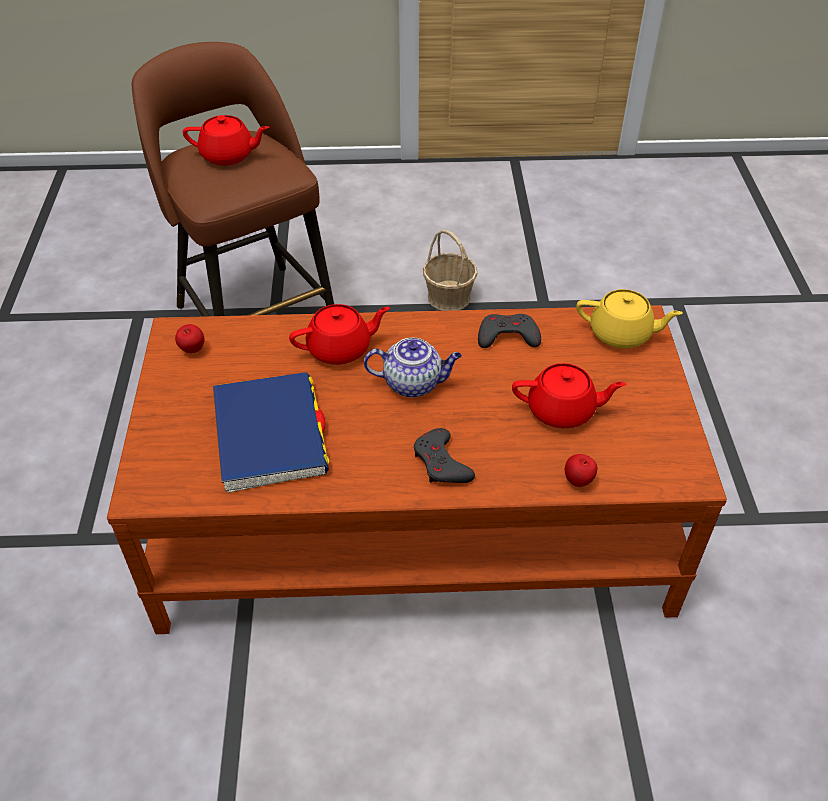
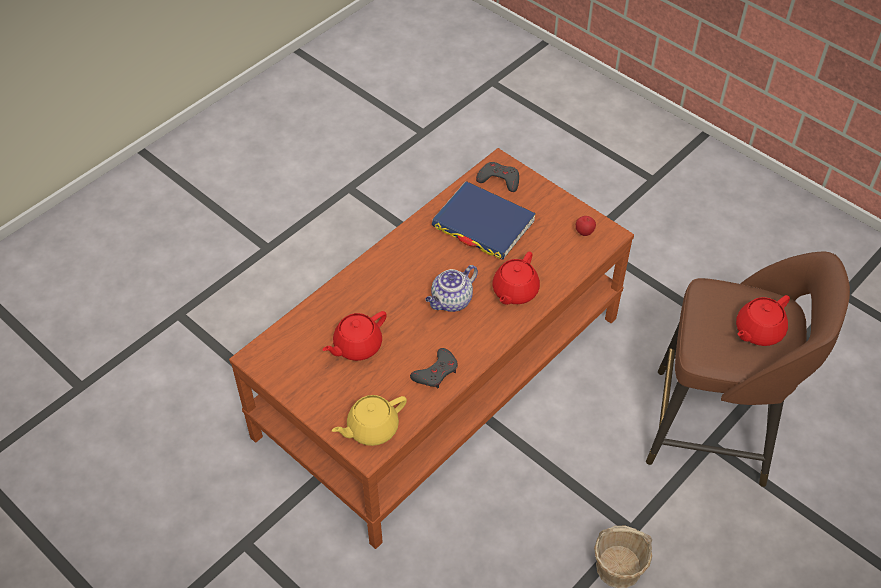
camera: 135 degrees right, 5 degrees up
(441, 463) = (387, 271): grey game controller -> grey game controller (499, 179)
(578, 481) = (311, 312): apple -> none

